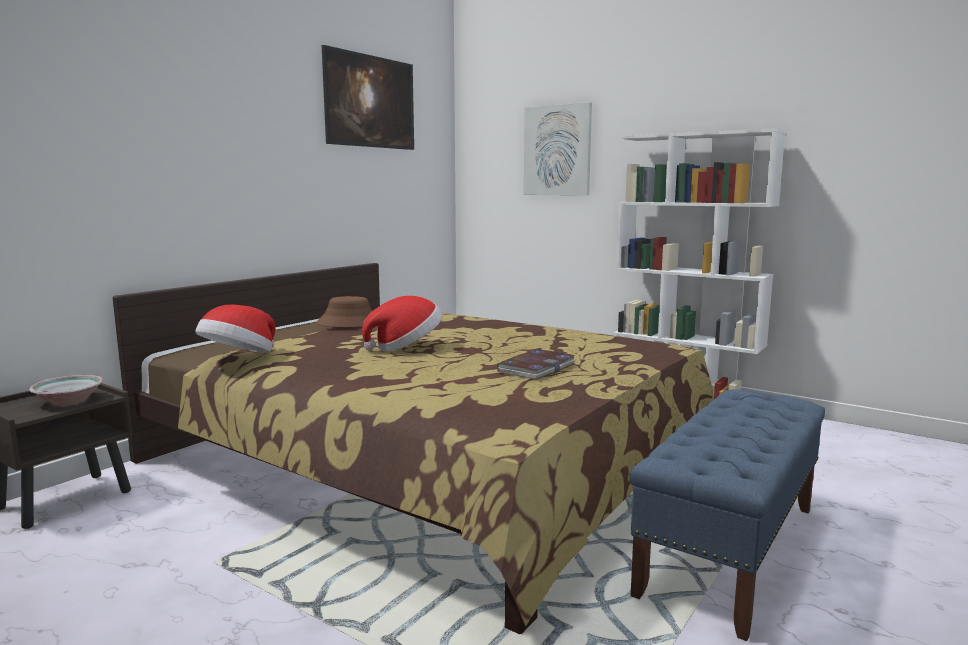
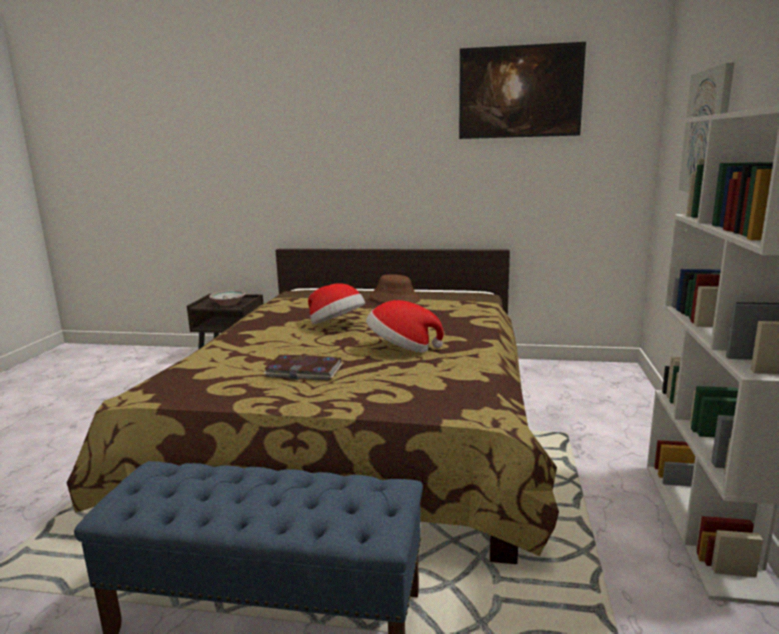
camera: 65 degrees right, 5 degrees up
(239, 358) = (272, 302): hat -> hat (402, 349)

